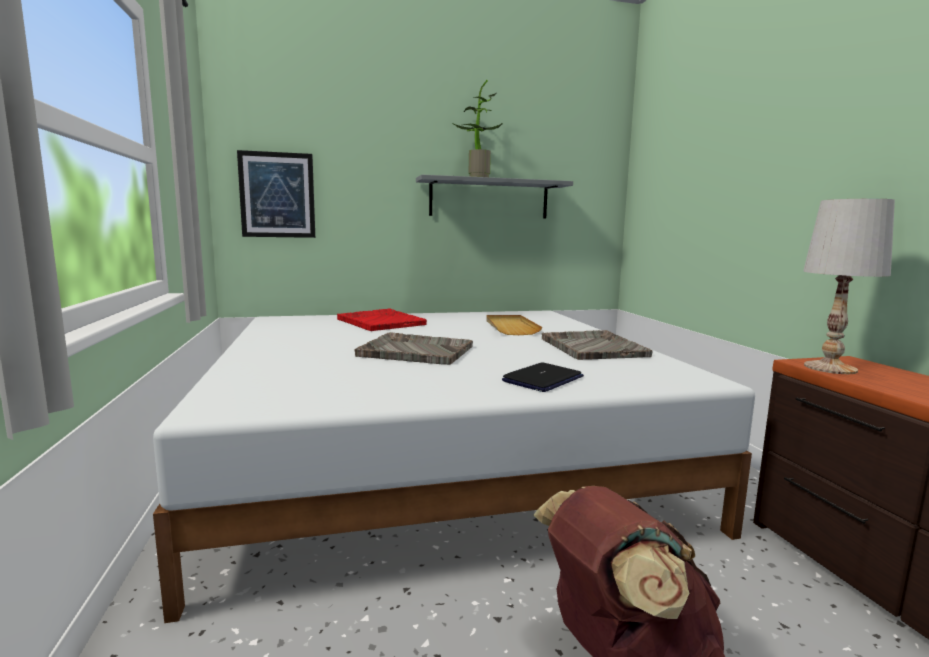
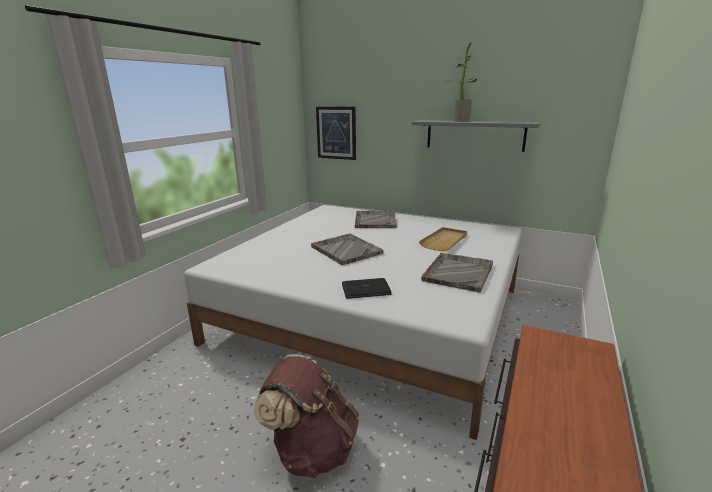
camera: 40 degrees right, 10 degrees up
(380, 322) = (375, 220): red tray -> grey tray
(829, 368) = (544, 346): white table lamp -> none

